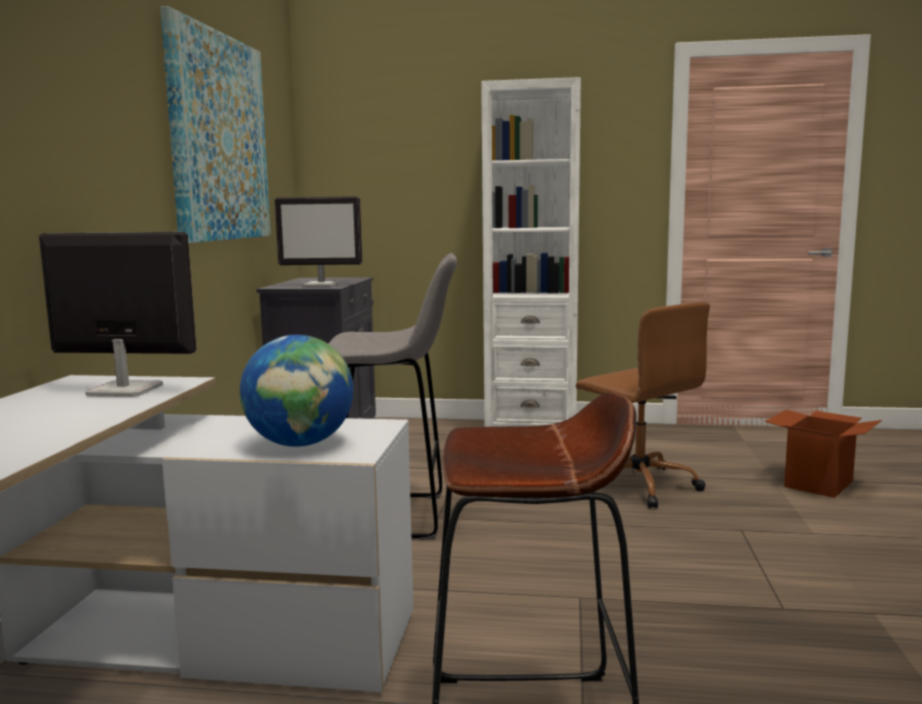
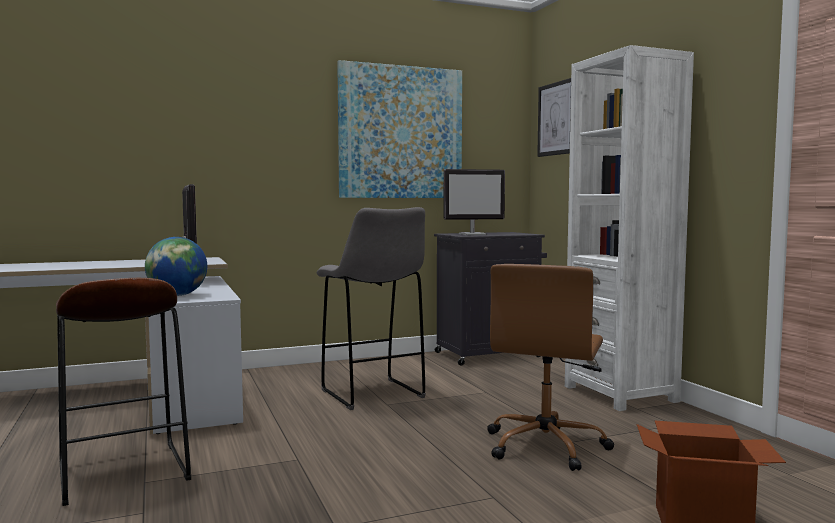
camera: 60 degrees right, 5 degrees down
(322, 285) = (473, 234): monitor -> monitor turned 75 degrees counterclockwise
(356, 134) = (556, 119): none -> picture

